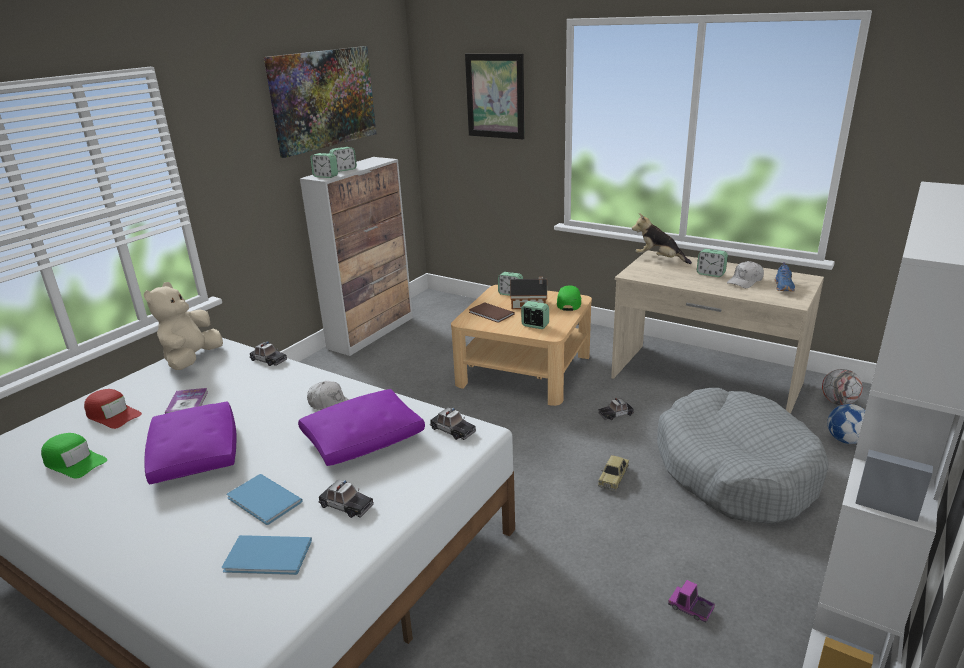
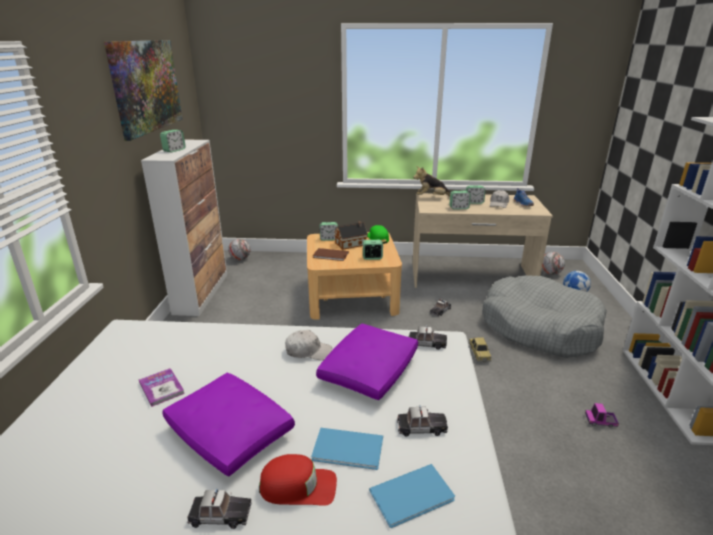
camera: 30 degrees left, 0 degrees up
(74, 462) = (92, 488): green cap -> none
(113, 415) = (84, 424): red cap -> red cap (298, 487)
(192, 360) = (117, 347): beige plush toy -> none
(268, 360) = (201, 328): toy car -> toy car (220, 515)
(325, 176) = (166, 156): alarm clock -> alarm clock (459, 208)
(441, 302) = (240, 259): none -> football
(495, 96) = (279, 85): picture -> none

